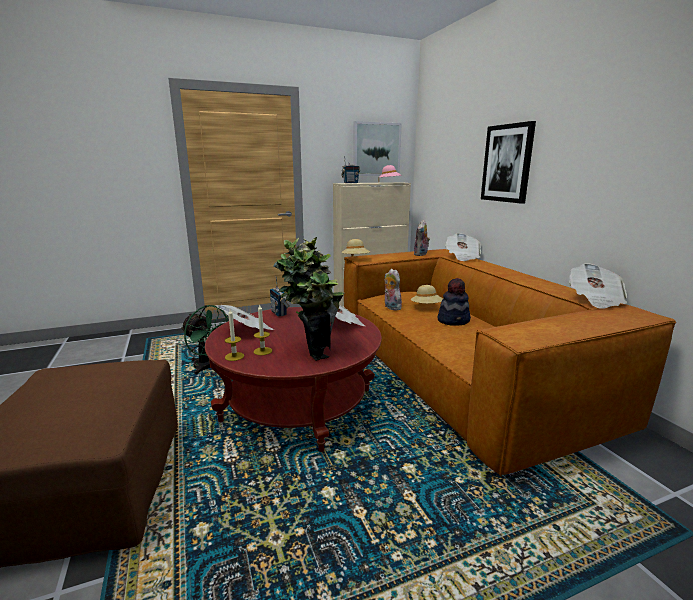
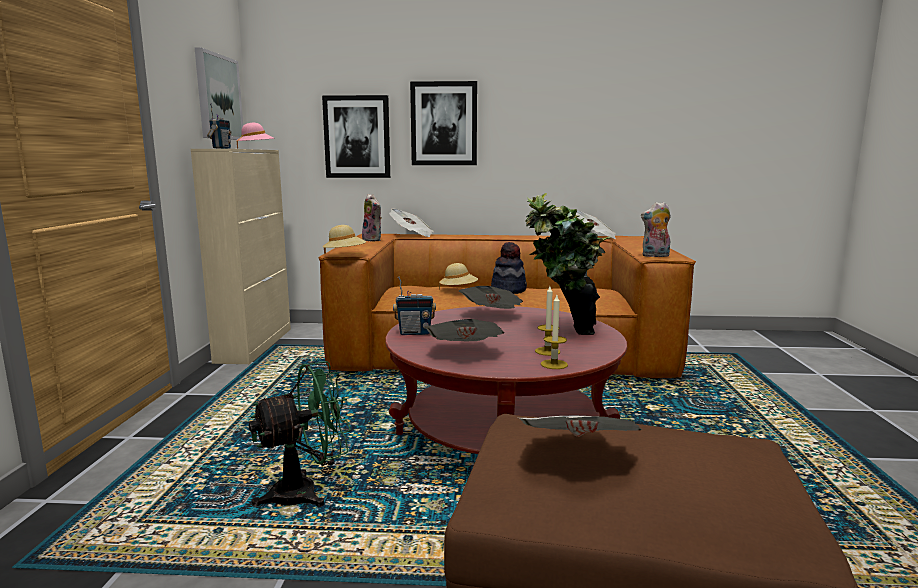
camera: 65 degrees left, 5 degrees down
(81, 379) = (577, 455): none -> newspaper
(391, 307) = (435, 301): plush toy -> plush toy (655, 256)
(457, 174) = (357, 137): none -> picture

